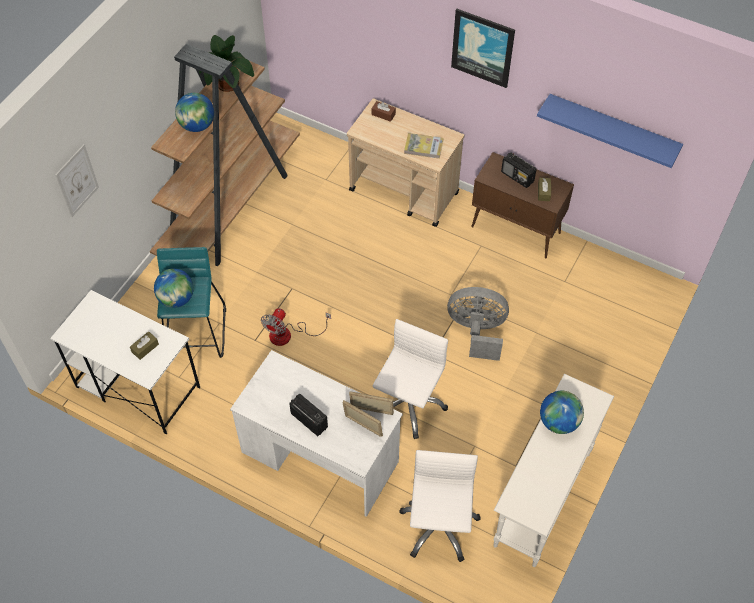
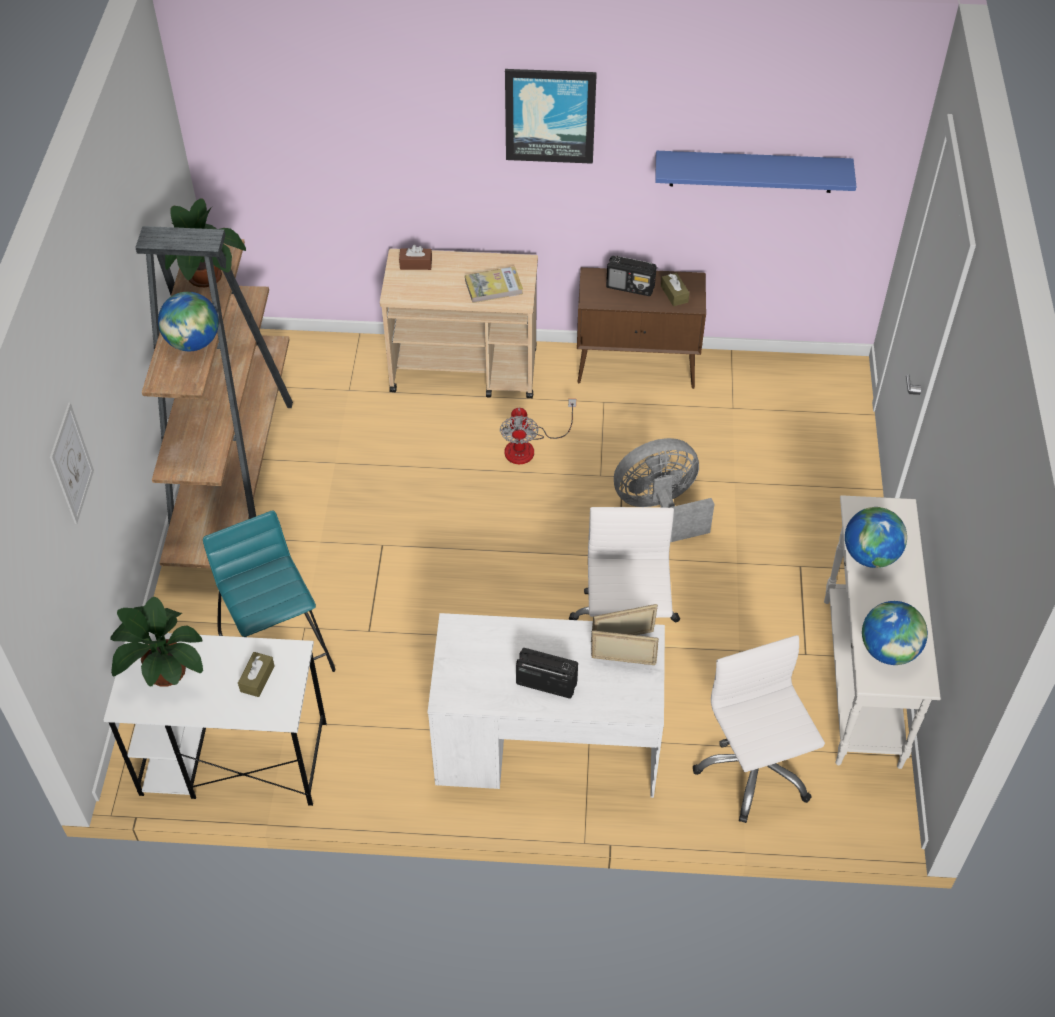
camera: 25 degrees left, 5 degrees down
(97, 321) = (163, 669): none -> potted plant
(176, 299) = (258, 600): globe -> globe (888, 650)
(288, 335) = (412, 606): fan -> fan (528, 447)

